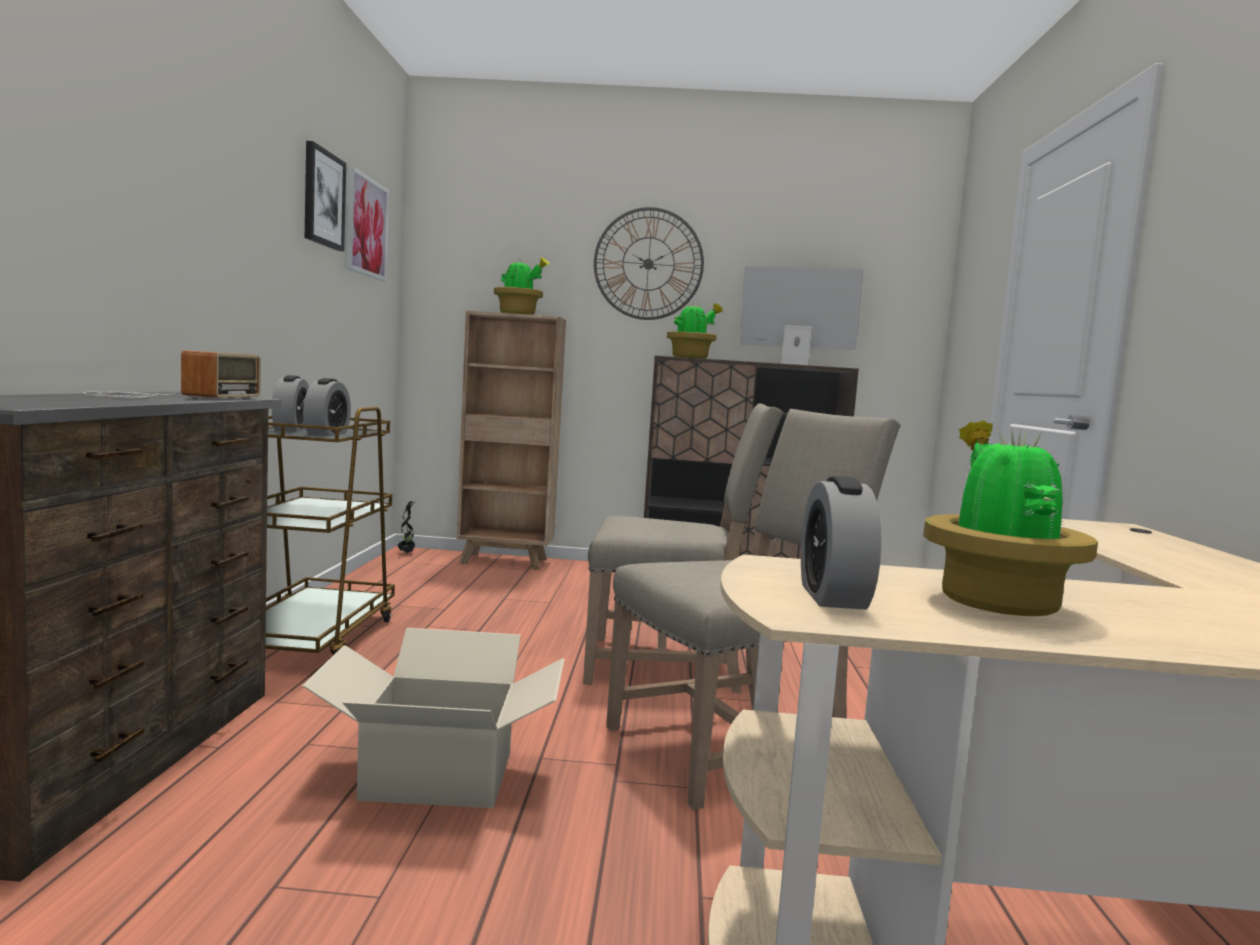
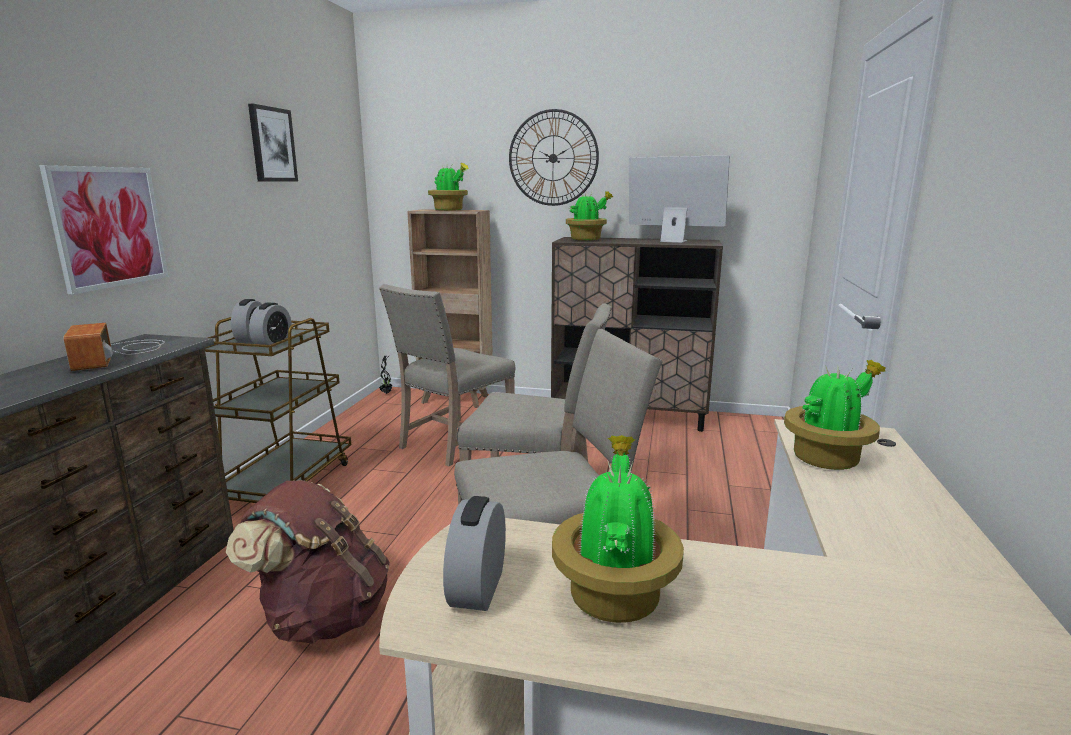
camera: 10 degrees right, 10 degrees up
(170, 396) = (120, 353): radio -> radio turned 135 degrees clockwise
(366, 227) = (320, 154): picture -> picture (108, 227)
(438, 774) = (322, 616): cardboard box -> brown backpack
(524, 602) = (453, 443): none -> beige chair
(1096, 536) = (828, 458): none -> potted plant

